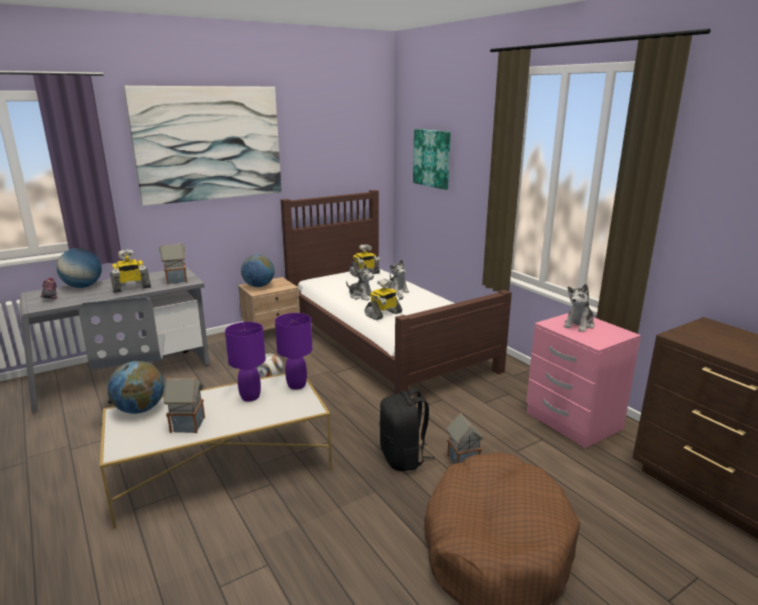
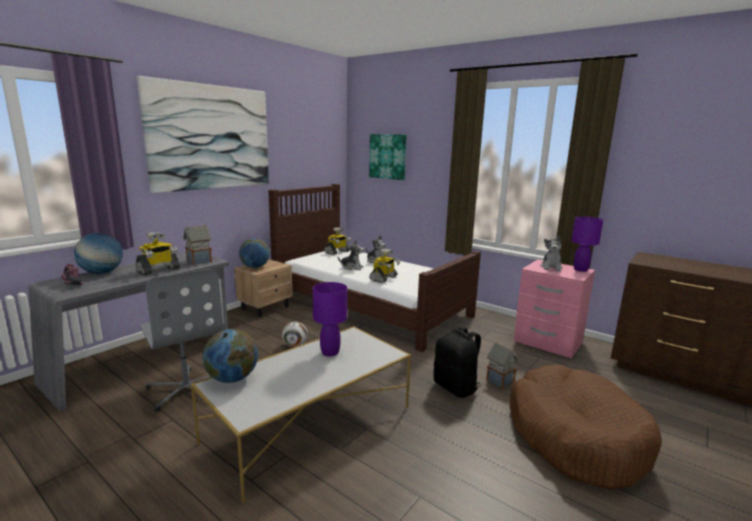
camera: 20 degrees left, 5 degrees down
(188, 425) = (295, 383): toy house -> none
(297, 385) = (361, 338): purple table lamp -> purple table lamp (580, 269)

